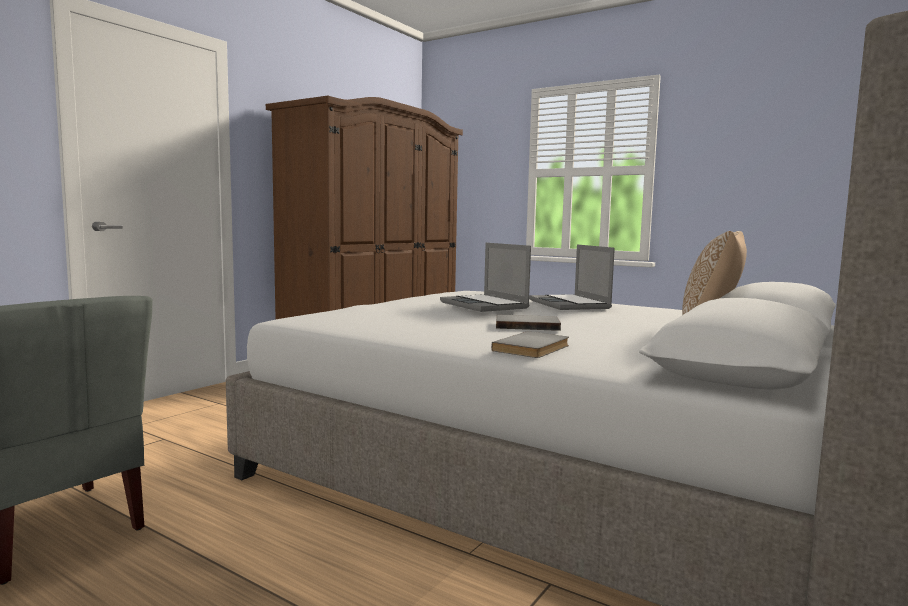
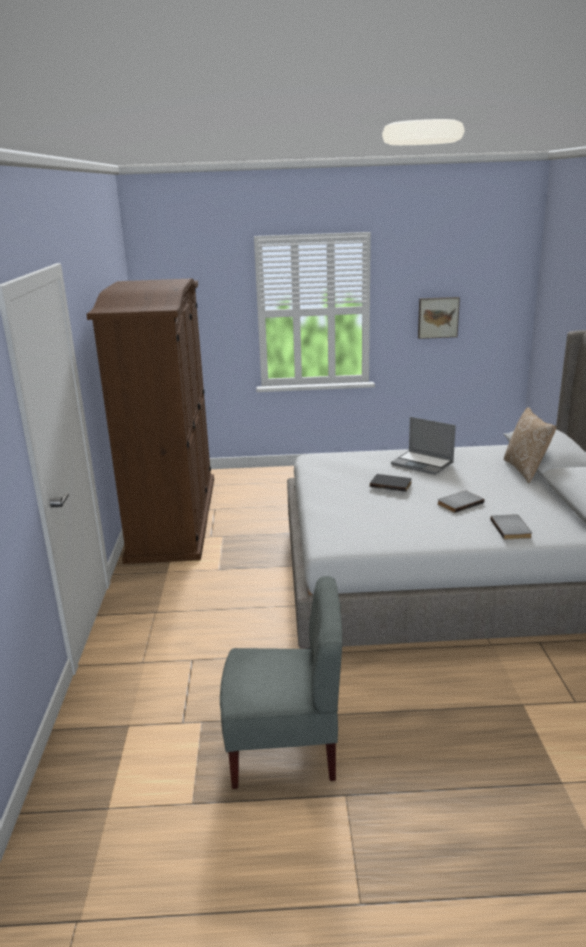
camera: 35 degrees left, 15 degrees up
(485, 305) = (391, 484): laptop -> black book
(747, 180) = (438, 317): none -> picture

